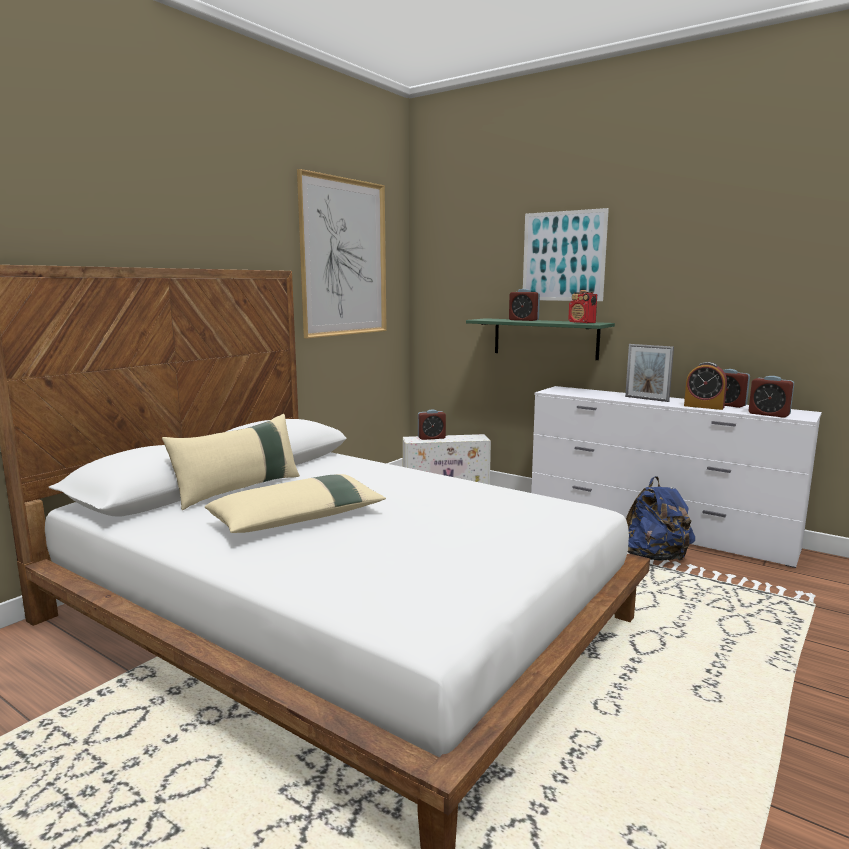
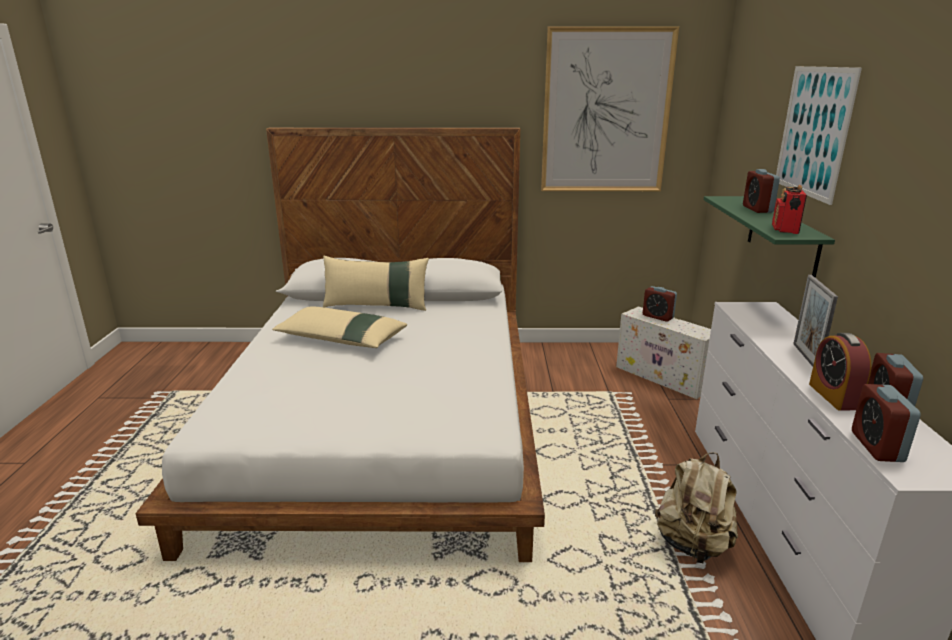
camera: 55 degrees right, 10 degrees up
(654, 558) = (693, 545): blue backpack -> beige backpack

